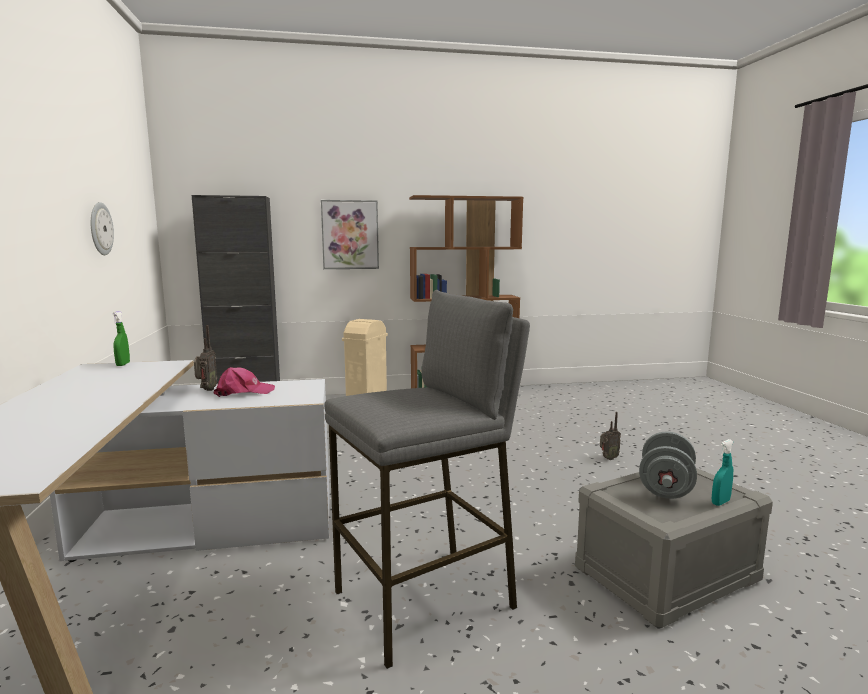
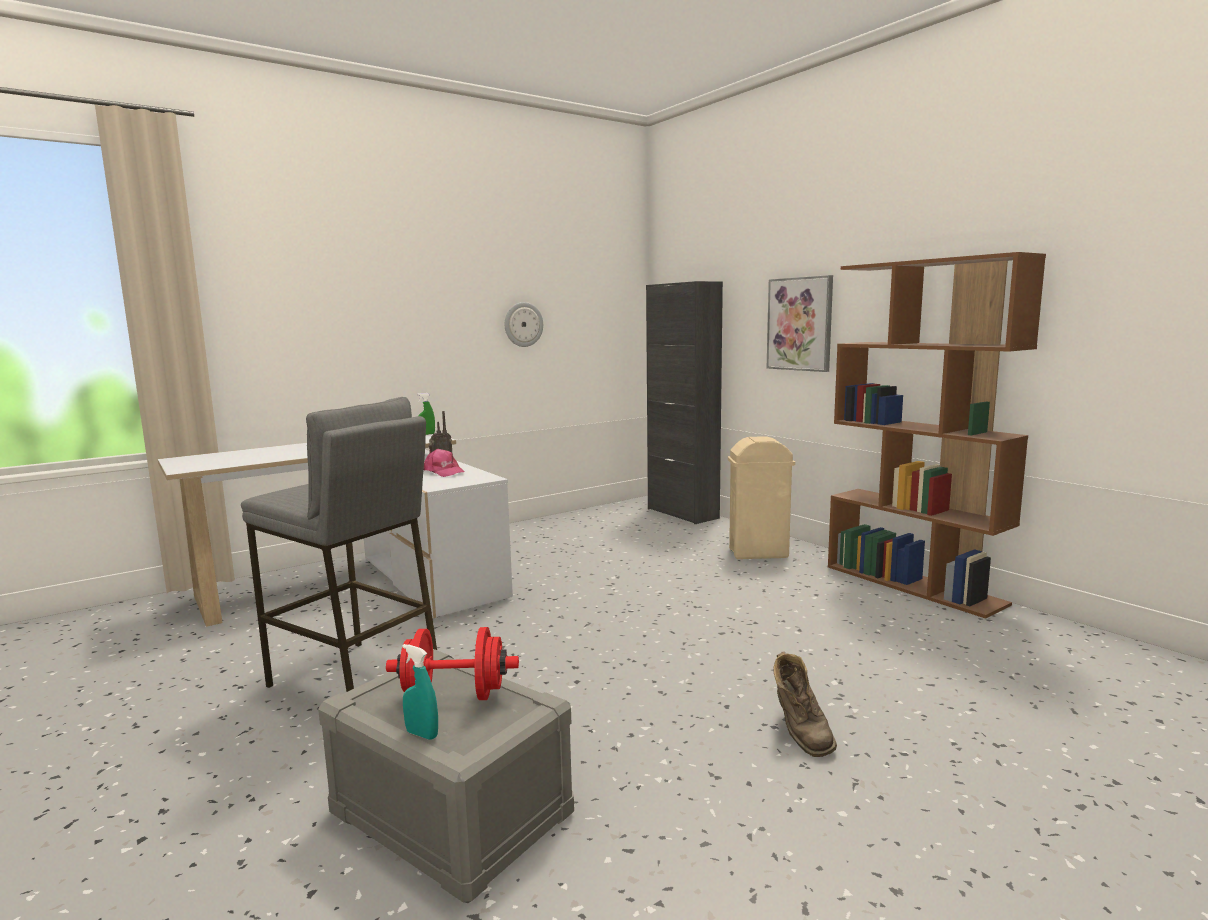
camera: 65 degrees right, 0 degrees up
(608, 458) = (800, 733): radio -> brown boot
(665, 487) = (455, 696): grey dumbbell -> red dumbbell

